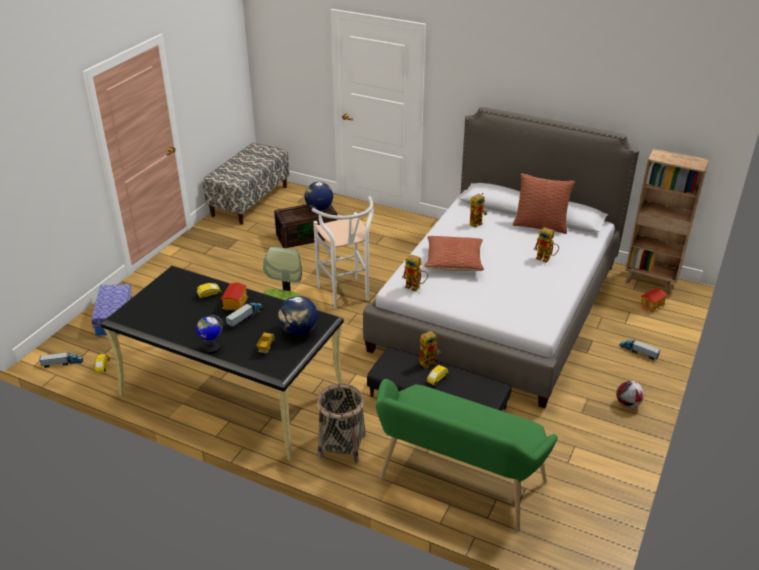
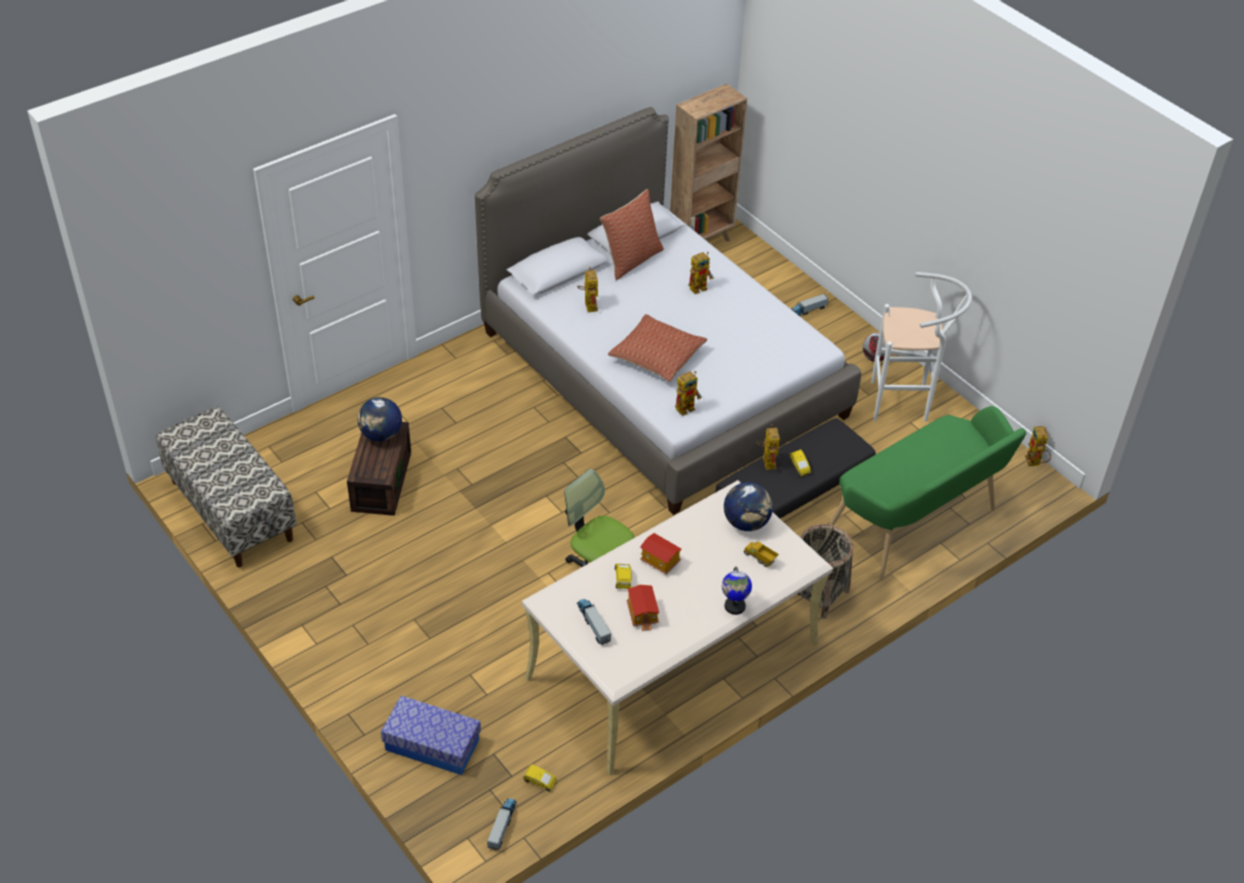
camera: 65 degrees left, 10 degrees up
(231, 392) = (672, 661): black desk -> beige desk
(245, 317) = (691, 560): toy truck -> toy truck (593, 624)
(346, 296) = (552, 493): white stool -> white stool (905, 403)
(603, 545) = (1034, 463): none -> toy robot
(652, 306) = (742, 263): toy house -> toy house (643, 614)

